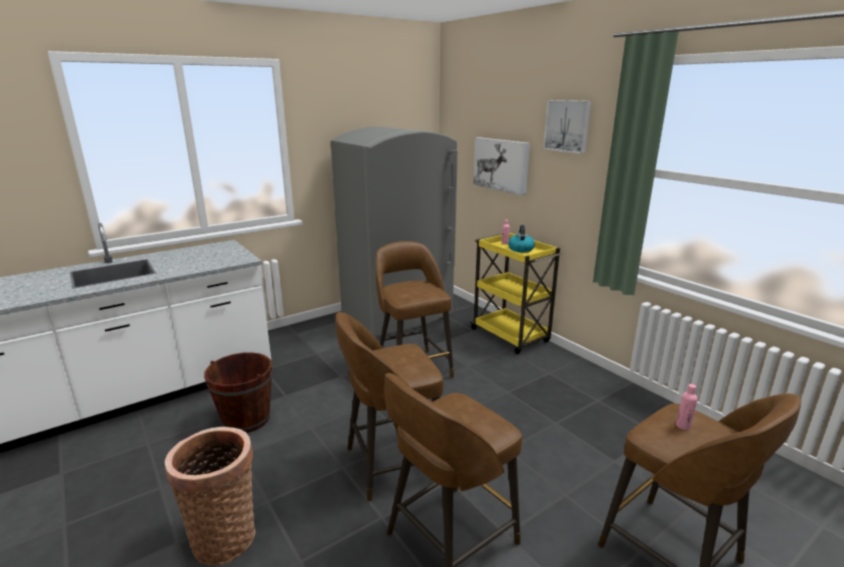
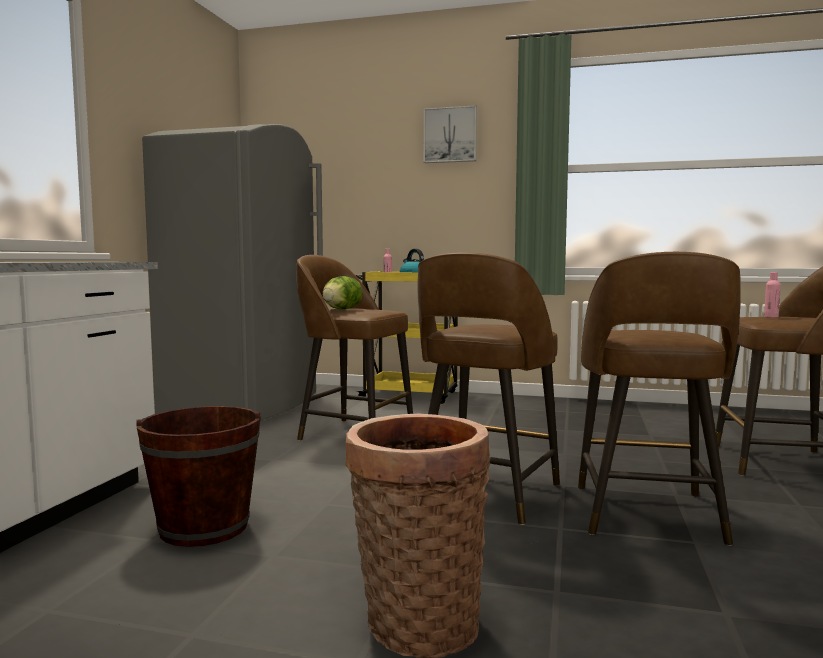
camera: 40 degrees left, 15 degrees down
(403, 287) = (341, 309): none -> lettuce
(501, 165) = (357, 191): picture -> none

